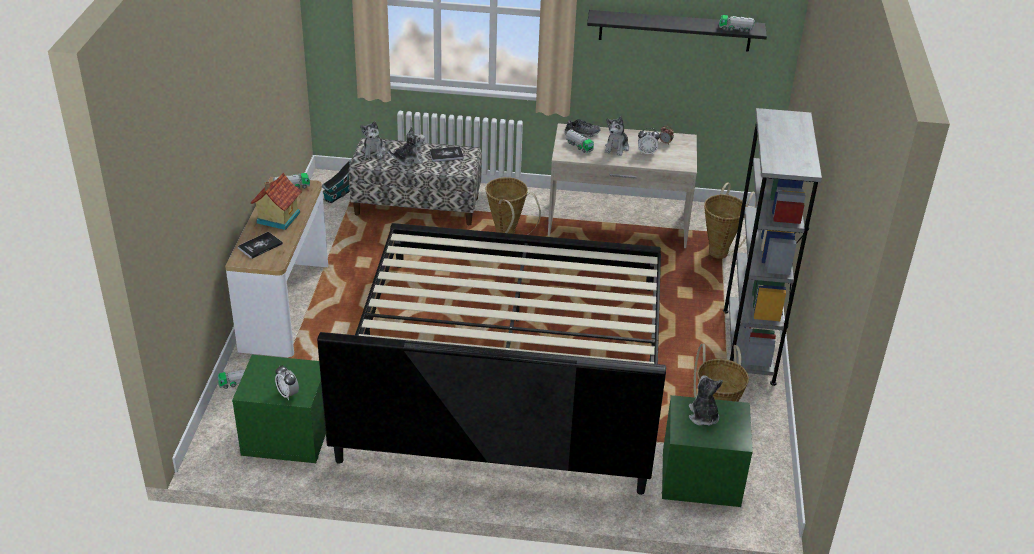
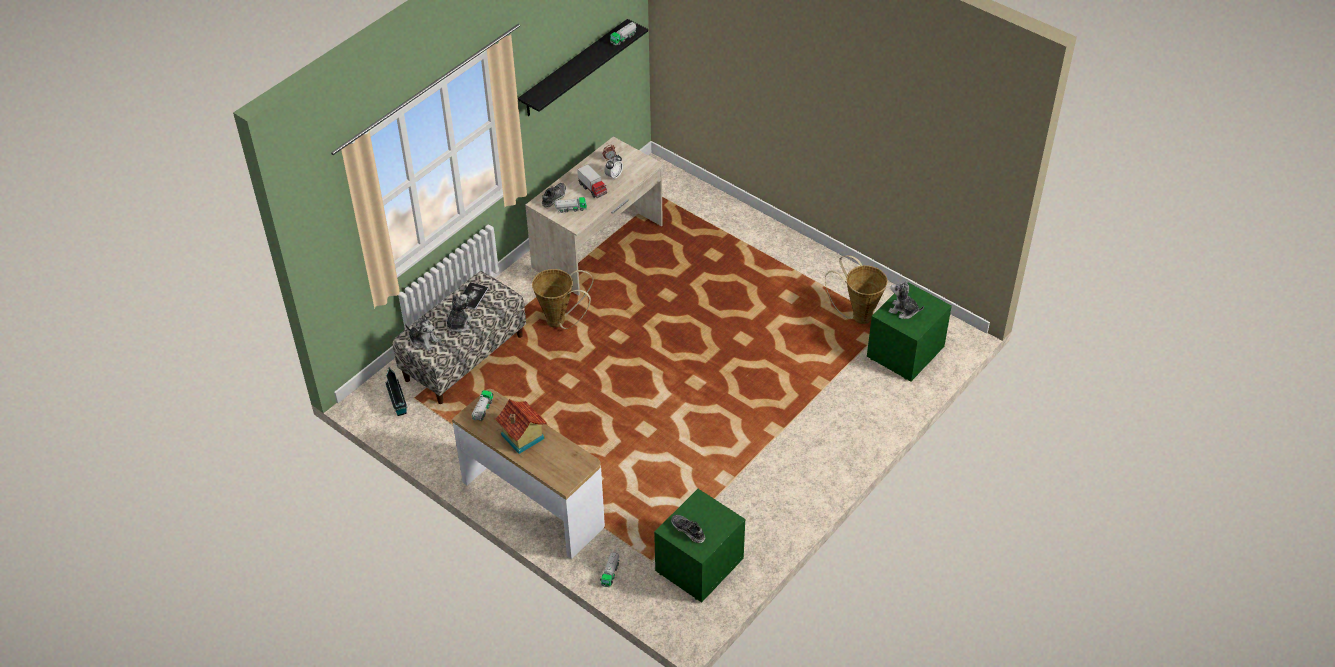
camera: 55 degrees left, 10 degrees up
(260, 246) = (555, 463): book -> none
(267, 375) = (688, 530): none -> shoe
(288, 394) = (720, 526): alarm clock -> none
(507, 368) = (719, 398): bed -> none
(617, 148) = (592, 189): plush toy -> toy truck
(720, 251) = (681, 208): basket -> none
(748, 346) = (797, 254): grey bookcase -> none

